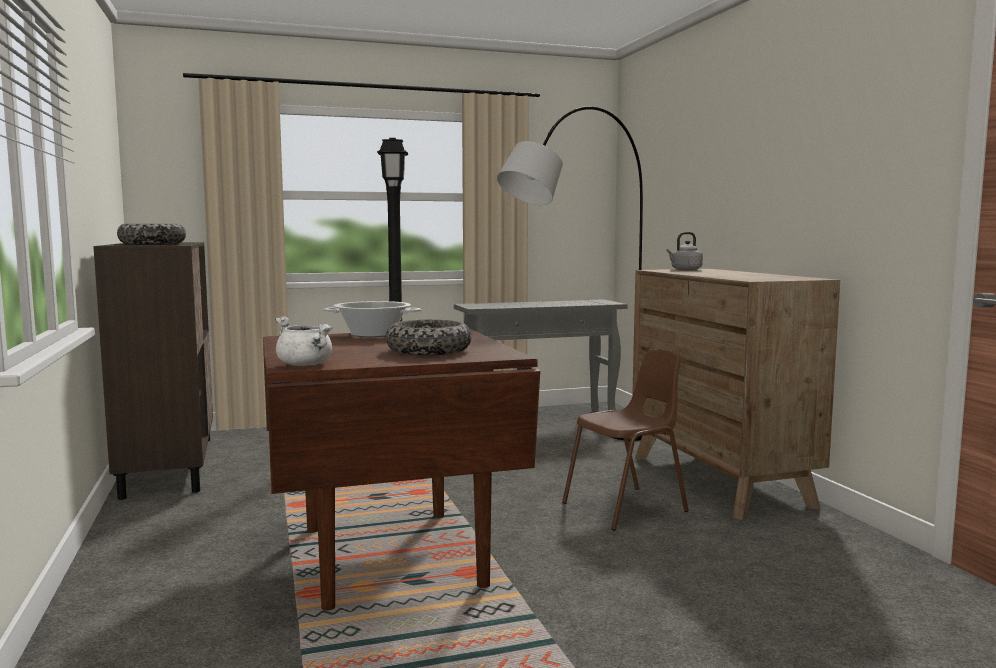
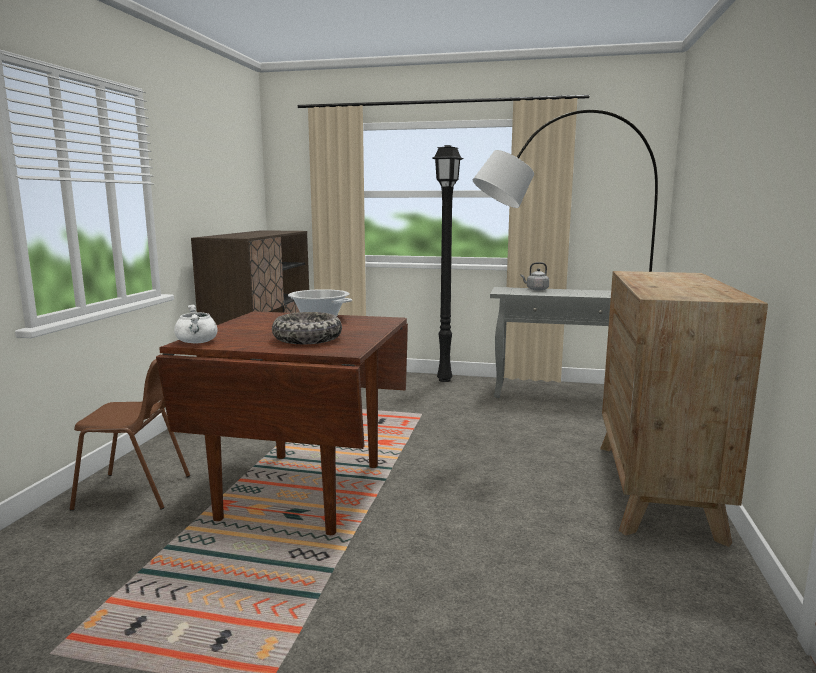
camera: 30 degrees right, 5 degrees up
(152, 244) = (238, 235): bowl -> none
(627, 508) = (530, 495): brown chair -> brown chair (135, 492)
(685, 270) = (661, 274): grey kettle -> grey kettle (536, 289)

